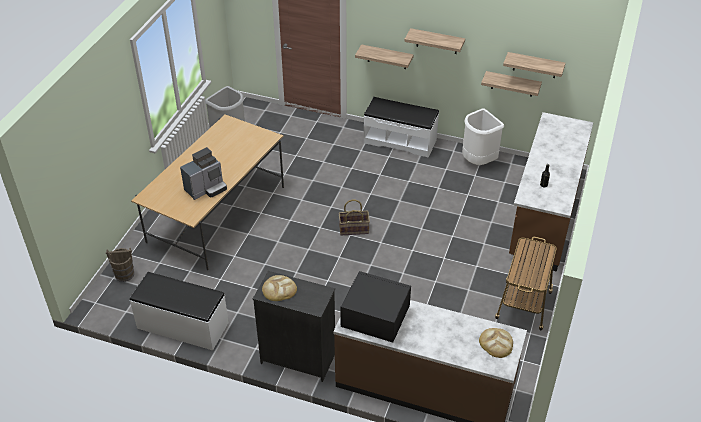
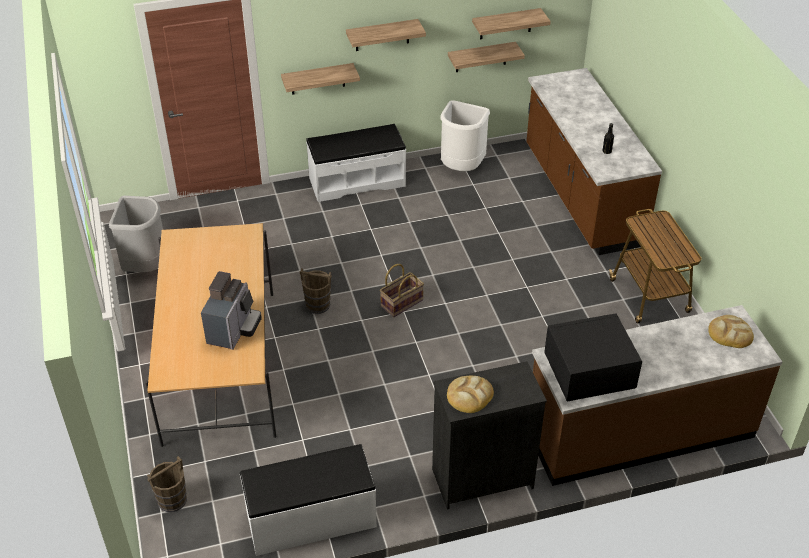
camera: 35 degrees left, 0 degrees up
(303, 206) = (317, 305): none -> brown bucket

